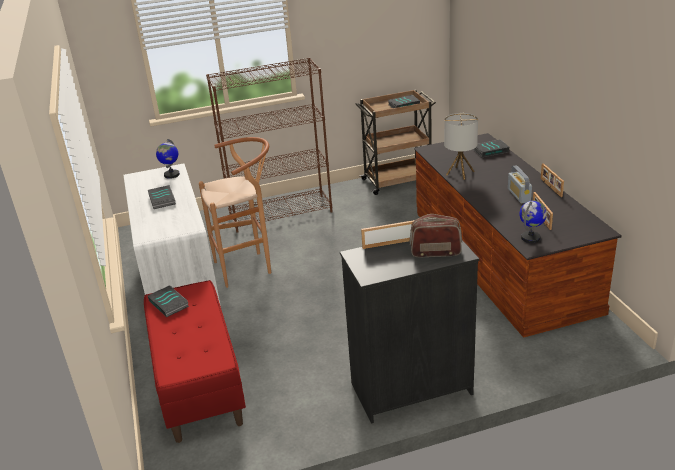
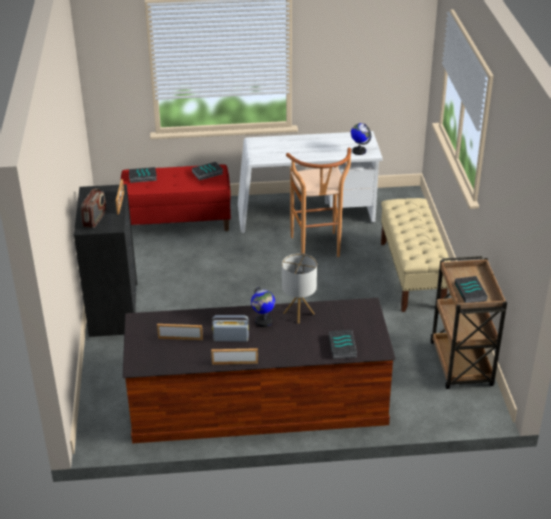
camera: 100 degrees right, 5 degrees up
(163, 200) = (313, 147): book -> book (142, 177)
(281, 213) = (411, 275): brown bookcase -> beige bench
(531, 238) = (152, 323): globe -> globe (263, 322)

